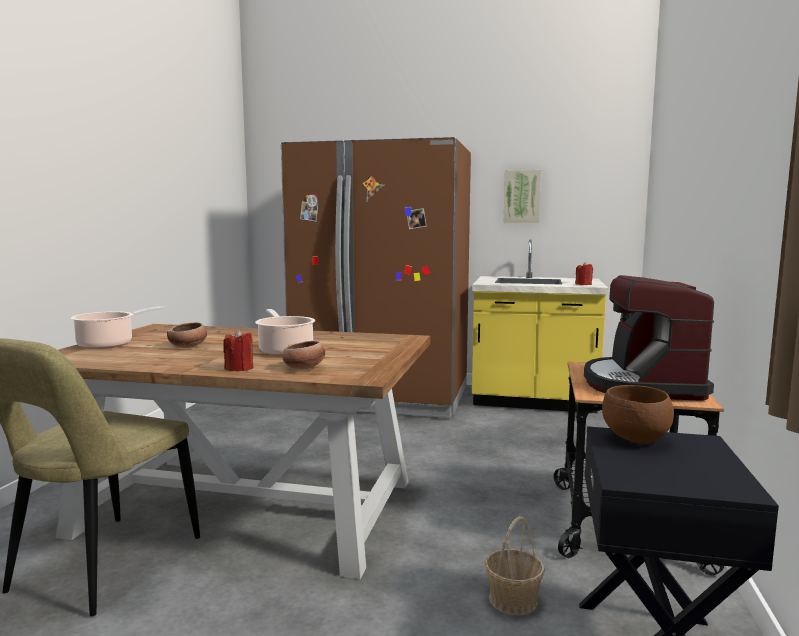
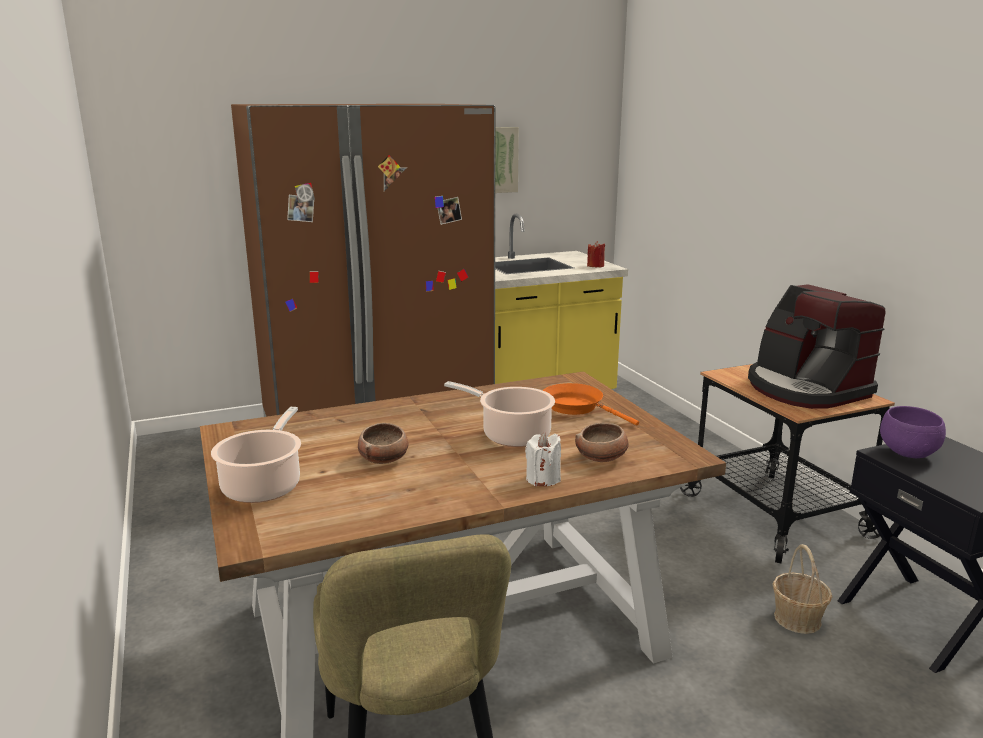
camera: 35 degrees left, 10 degrees up
(239, 368) = (543, 479): red candle -> white candle
(366, 347) = (577, 407): none -> orange frying pan
(637, 439) = (909, 454): brown bowl -> purple bowl

